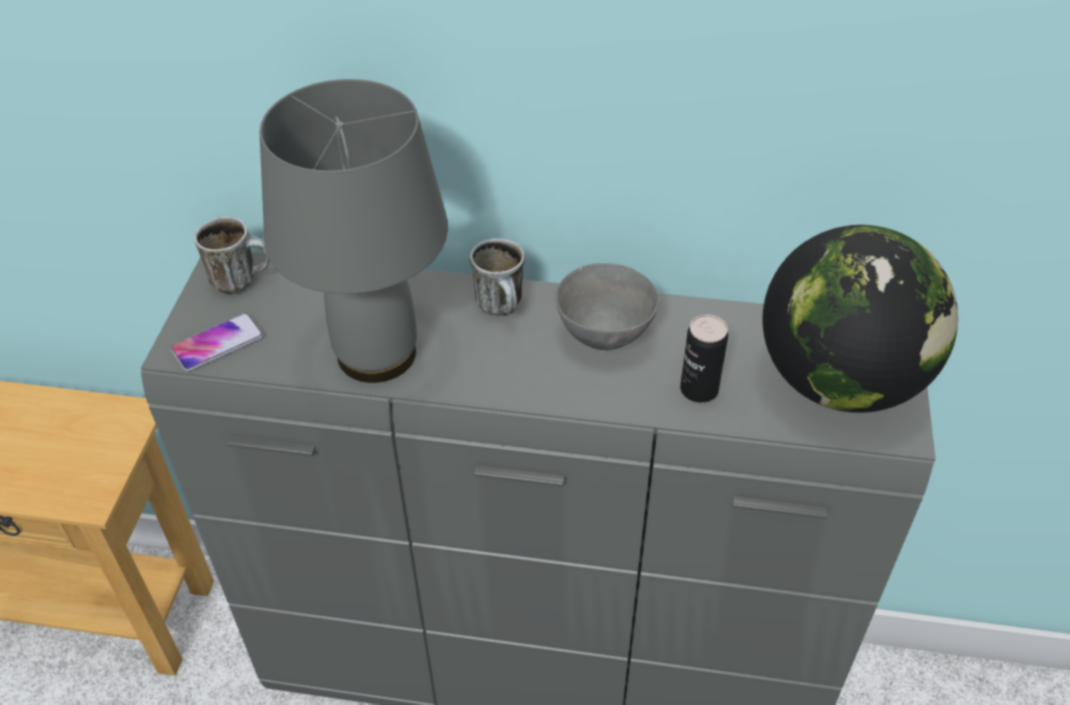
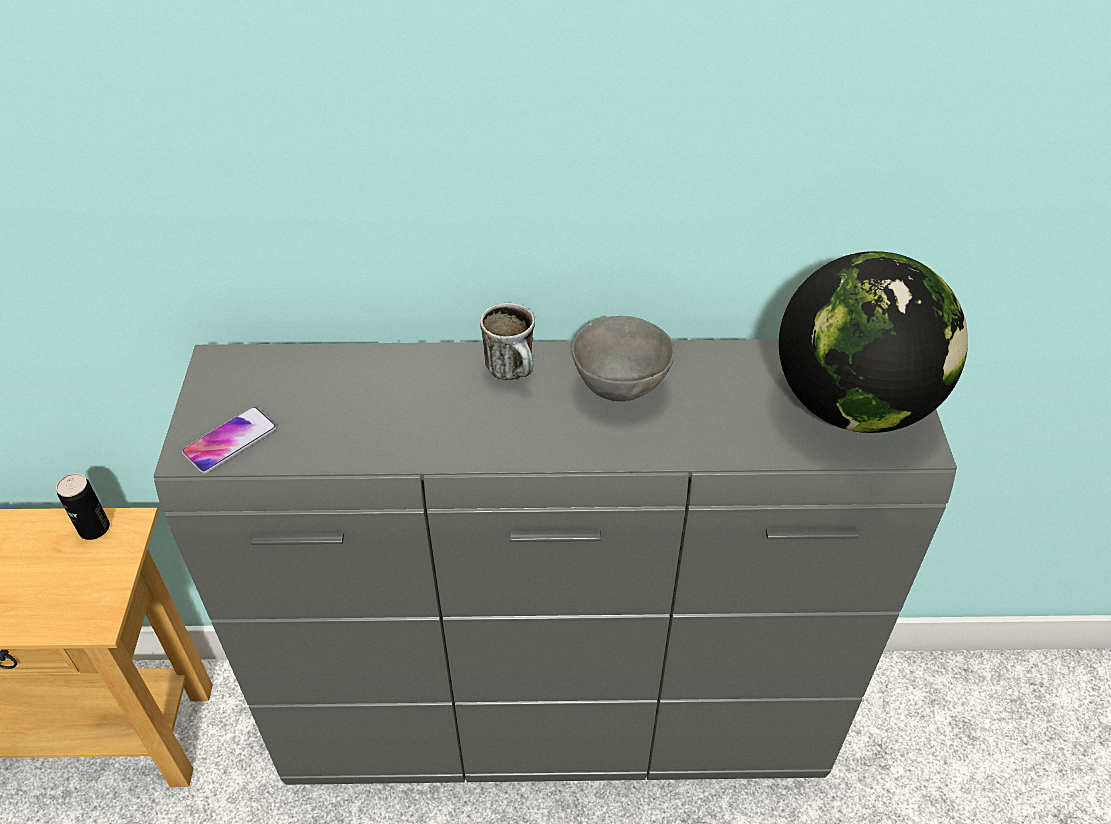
camera: 10 degrees left, 0 degrees up
(242, 280) = (242, 374): mug -> none
(376, 355) = (398, 433): grey table lamp -> none
(699, 389) = (723, 429): can -> can (94, 528)

